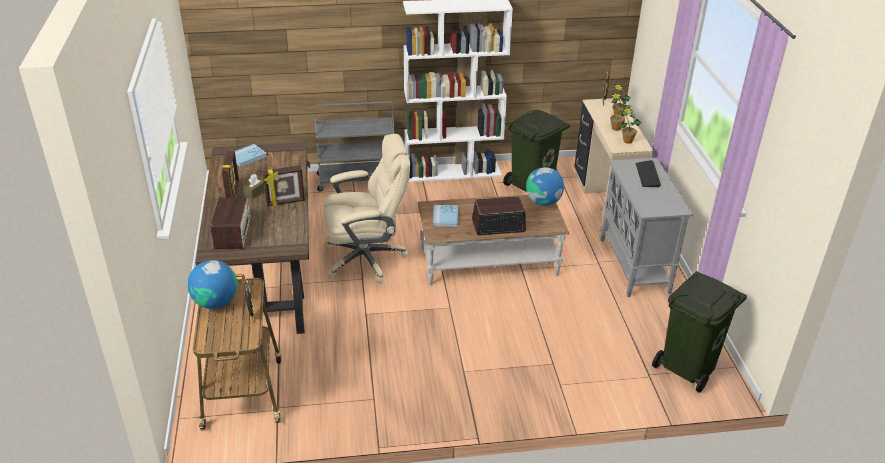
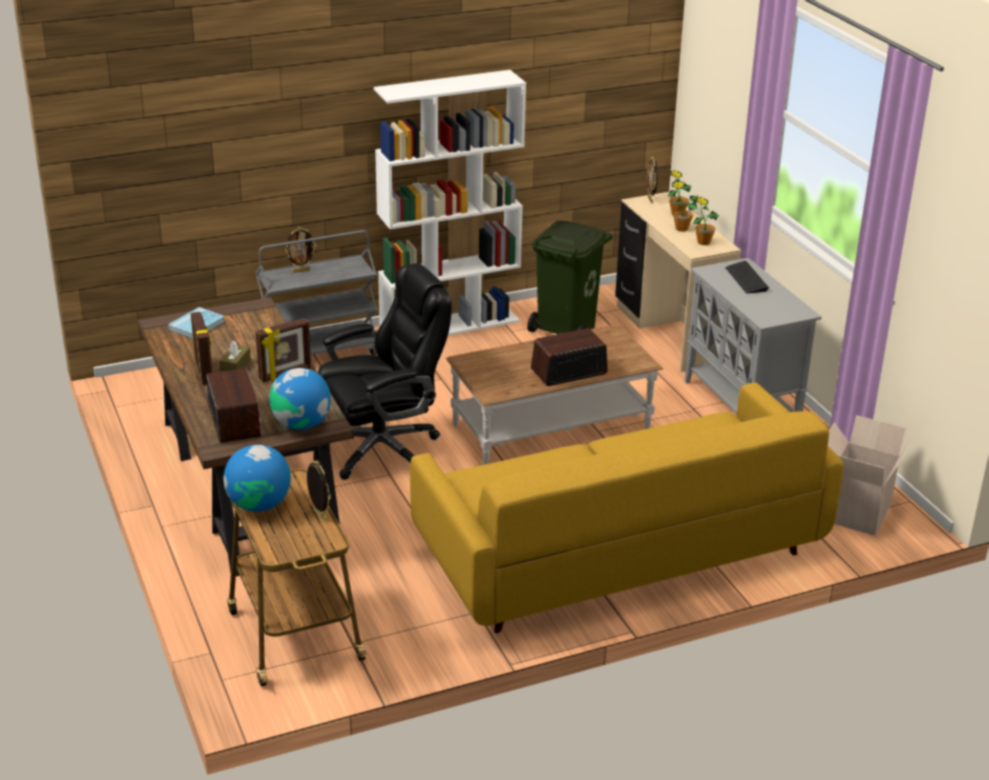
camera: 15 degrees left, 5 degrees down
(346, 124) = (301, 270): none -> picture frame
(367, 258) = (383, 449): beige office chair -> black office chair
(445, 217) = (494, 371): blue book -> none
(495, 368) = (618, 551): none -> yellow sofa
(543, 201) = (613, 335): globe -> globe (301, 424)
(689, 367) = (855, 511): green trash can -> cardboard box

